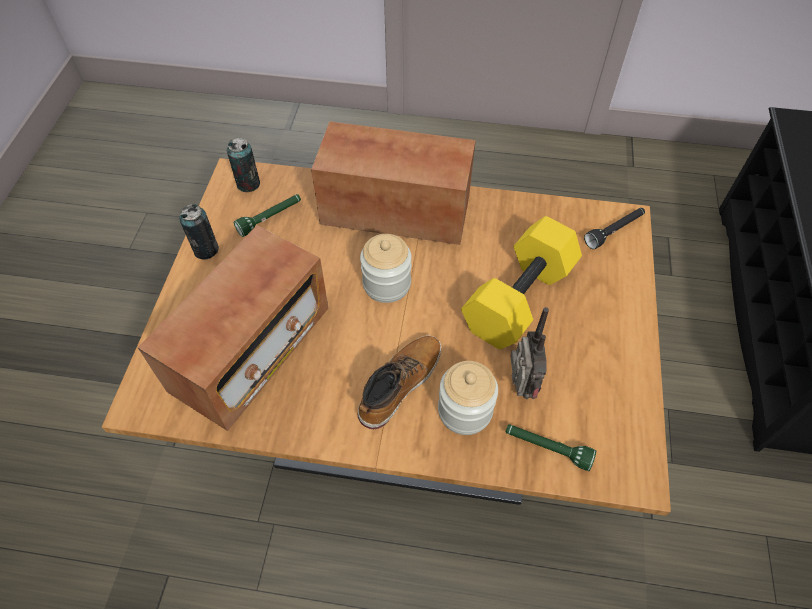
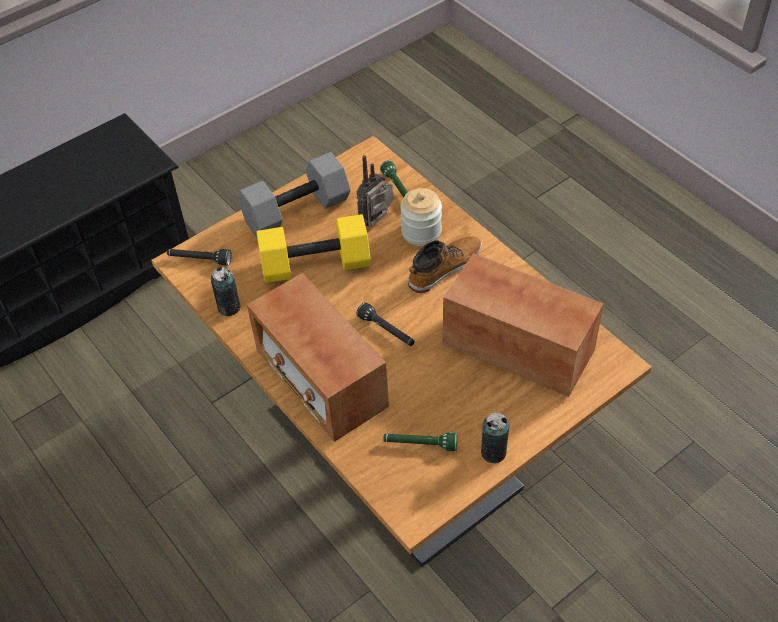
camera: 135 degrees left, 5 degrees down
(248, 184) = (409, 495): can -> can (229, 307)
(252, 351) = (518, 348): radio -> radio turned 45 degrees clockwise
(386, 284) = (387, 331): jar -> black flashlight
(399, 384) = (444, 268): boot -> boot turned 150 degrees clockwise
(606, 337) = (296, 212): none -> grey dumbbell

